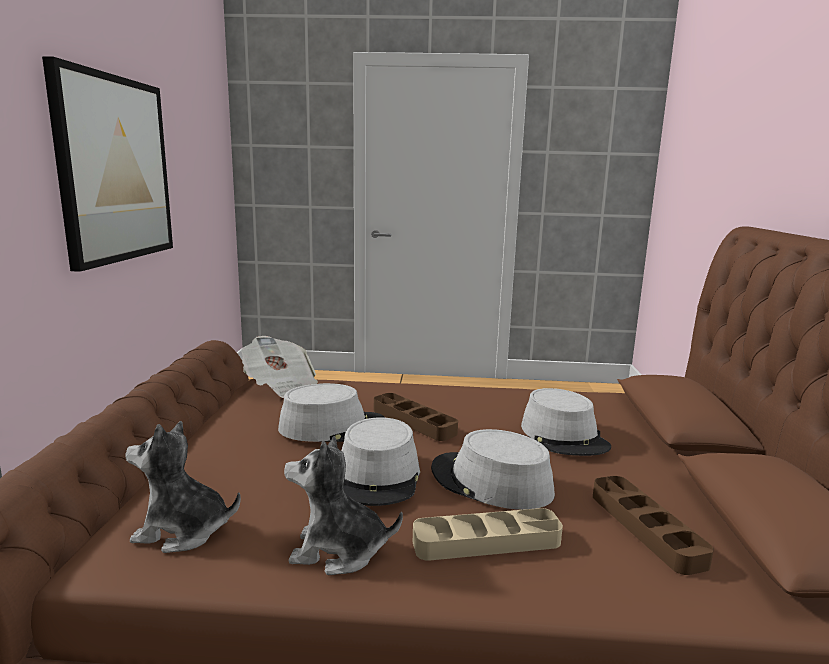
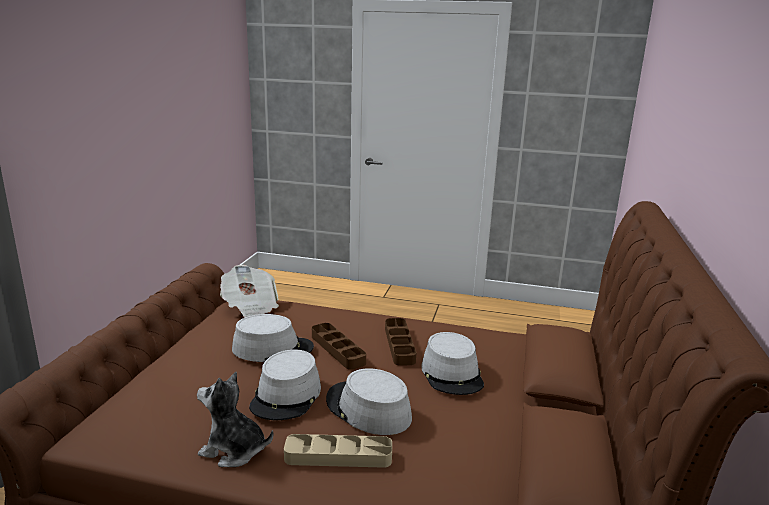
camera: 10 degrees right, 5 degrees up
(115, 169) = (135, 126): picture -> none
(183, 531) = (139, 423): plush toy -> none
(645, 528) = (462, 460): brown tray -> brown tray (399, 345)

